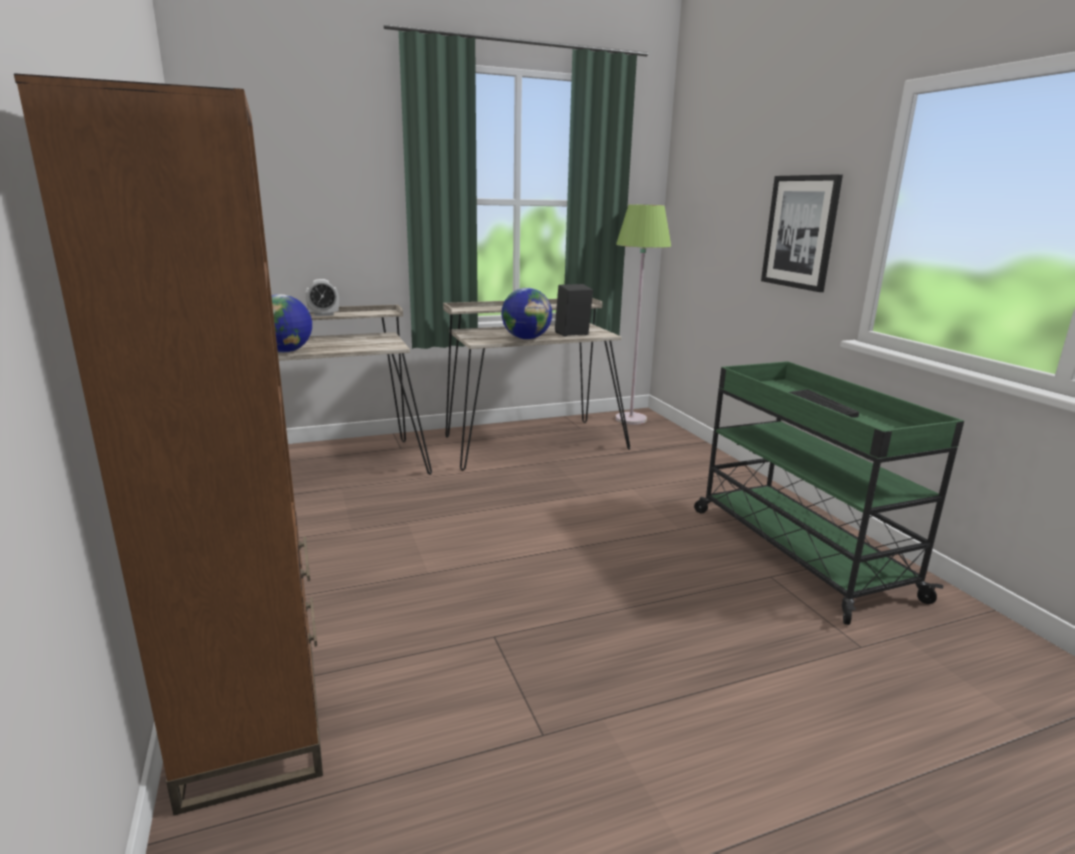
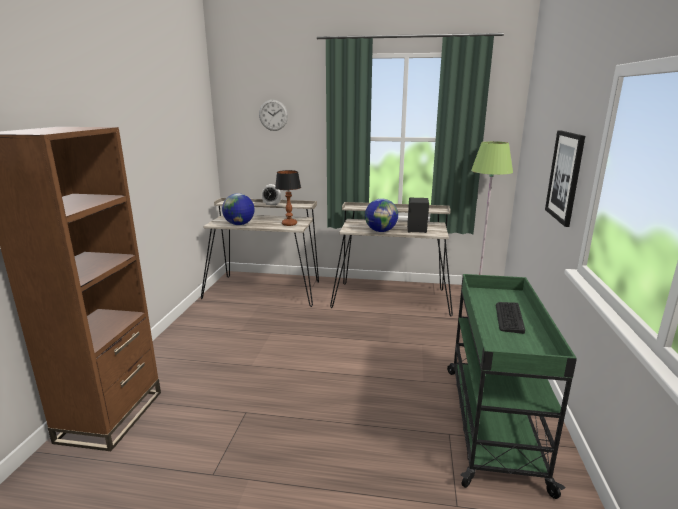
camera: 30 degrees right, 0 degrees up
(302, 158) = (273, 115): none -> wall clock
(373, 343) = (289, 224): none -> table lamp

